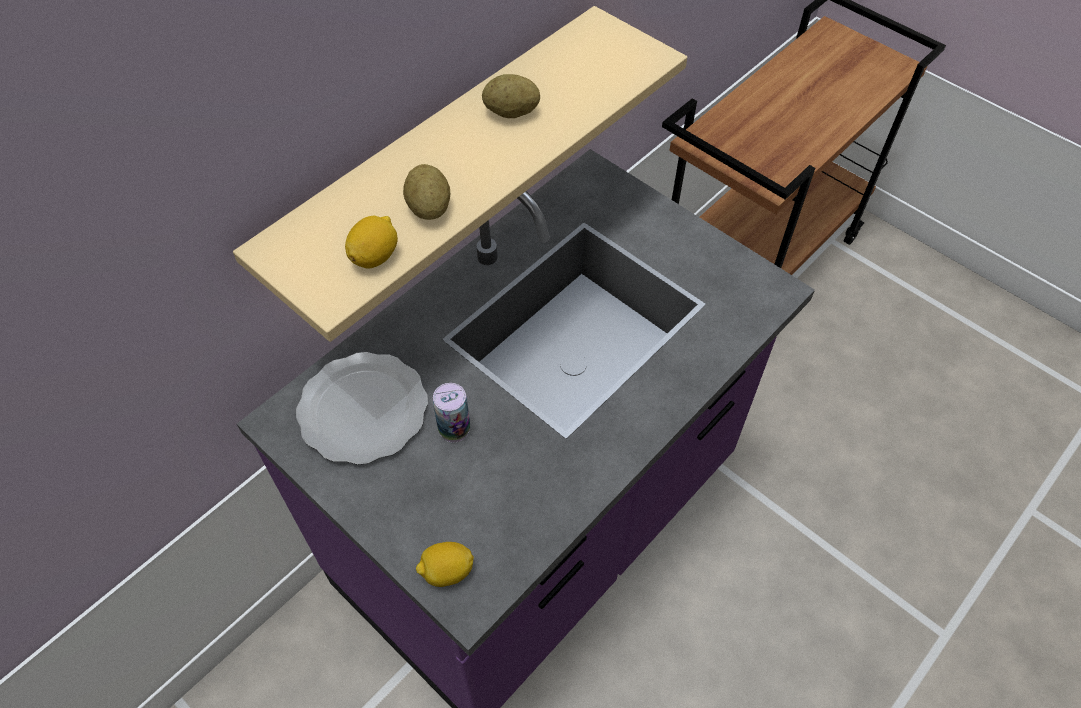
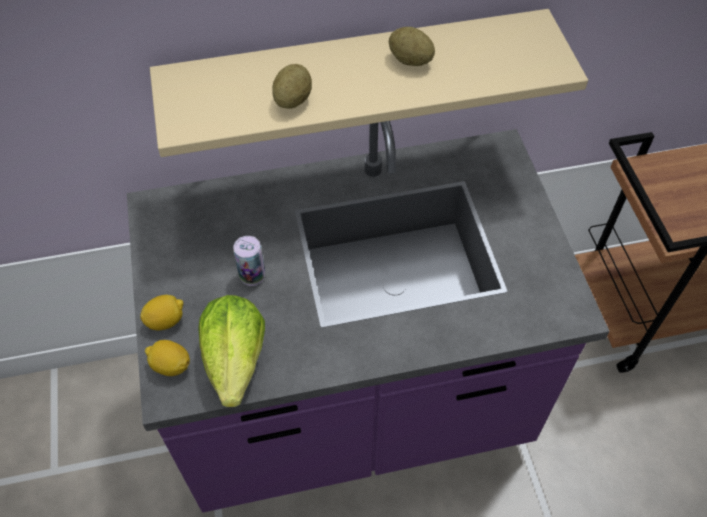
camera: 35 degrees right, 0 degrees up
(363, 408) = (207, 227): plate -> none
(375, 256) = (229, 114): lemon -> lemon (166, 320)
(510, 523) = (236, 360): none -> lettuce

